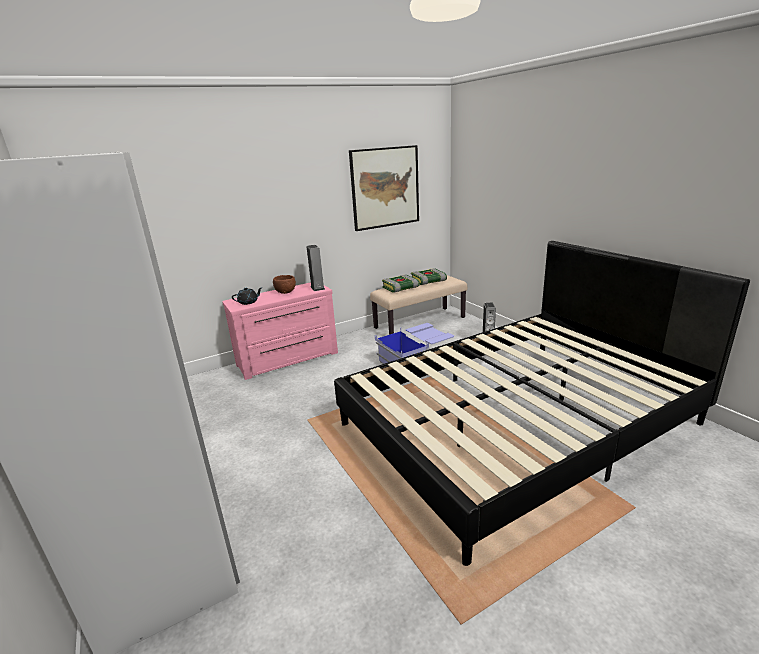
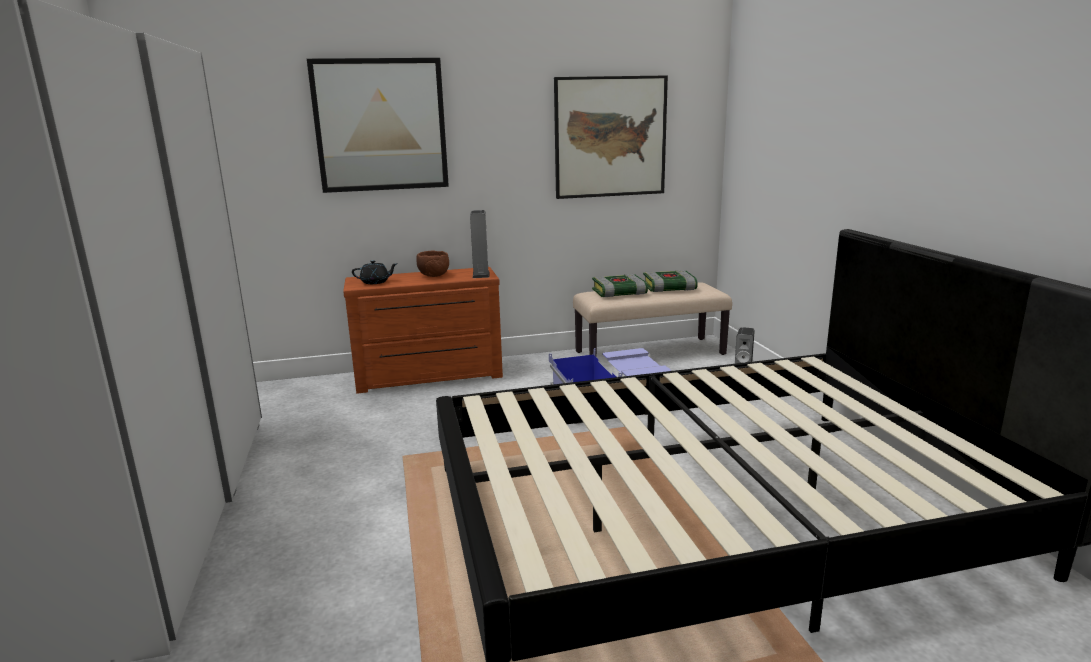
camera: 15 degrees right, 5 degrees down
(237, 191) = (380, 125): none -> picture
(288, 360) = (429, 377): pink dresser -> brown dresser

